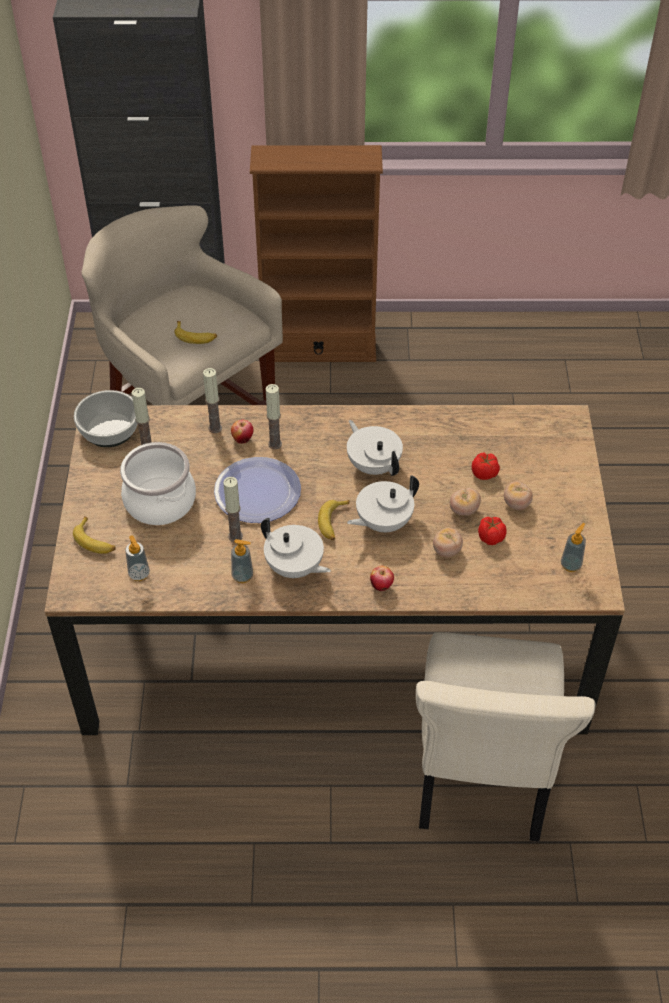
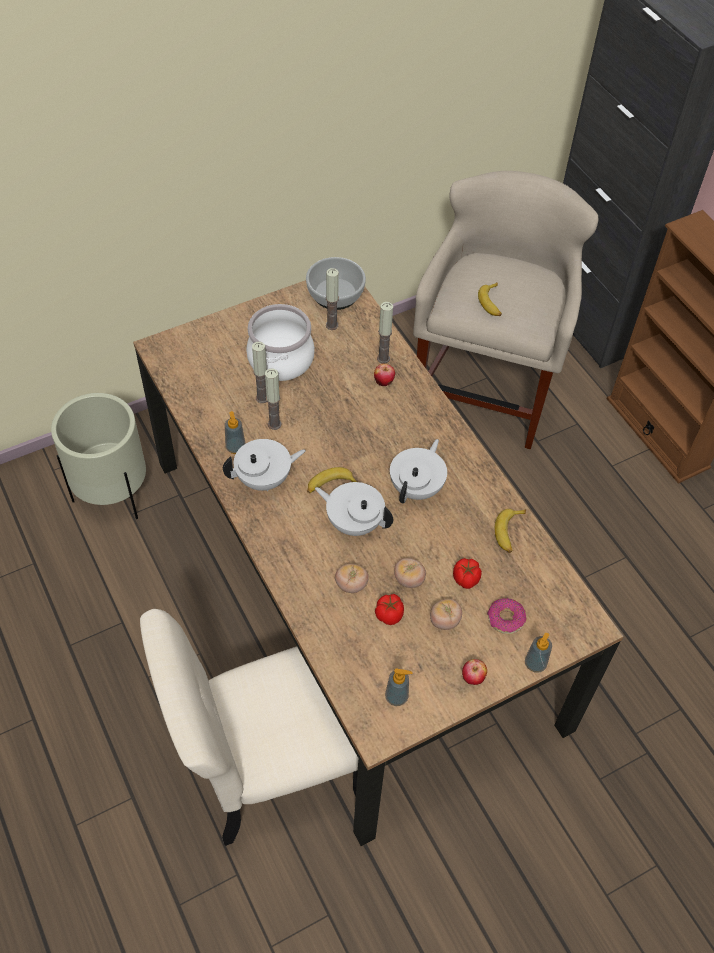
camera: 60 degrees right, 5 degrees up
(89, 794) = (113, 494): none -> beige planter
(95, 541) = (216, 339): banana -> banana (509, 533)
(139, 574) = (199, 380): soap dispenser -> soap dispenser (535, 664)
(258, 492) = (332, 418): plate -> none
(275, 444) = (393, 406): candle -> candle (262, 398)
(294, 568) = (264, 479): white teapot -> white teapot turned 120 degrees counterclockwise
(381, 586) = (281, 550): apple -> apple (472, 678)
(535, 465) = (505, 619): none -> donut

